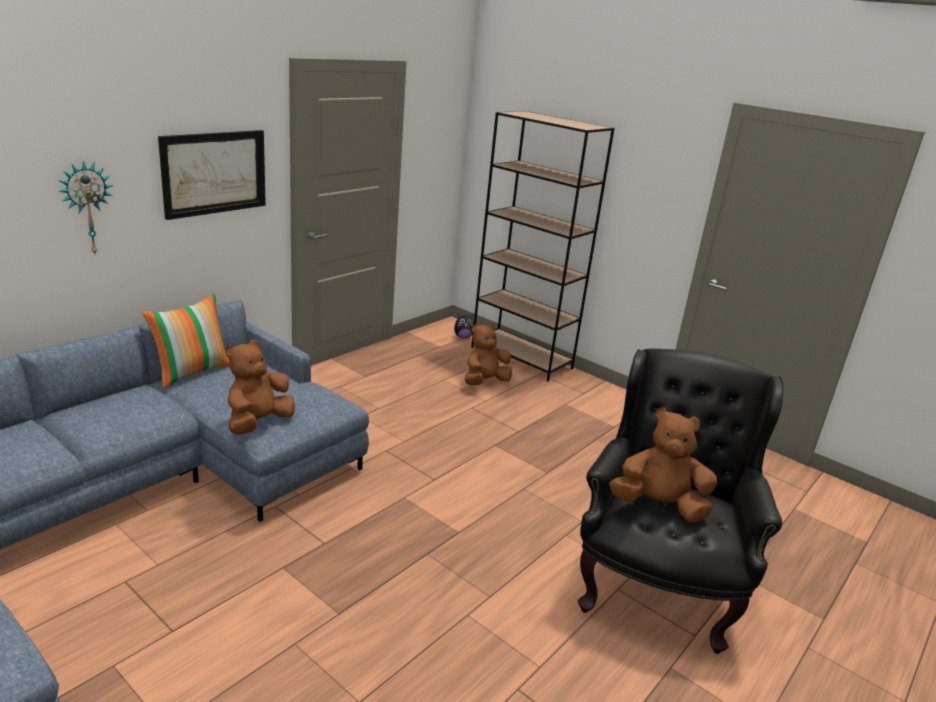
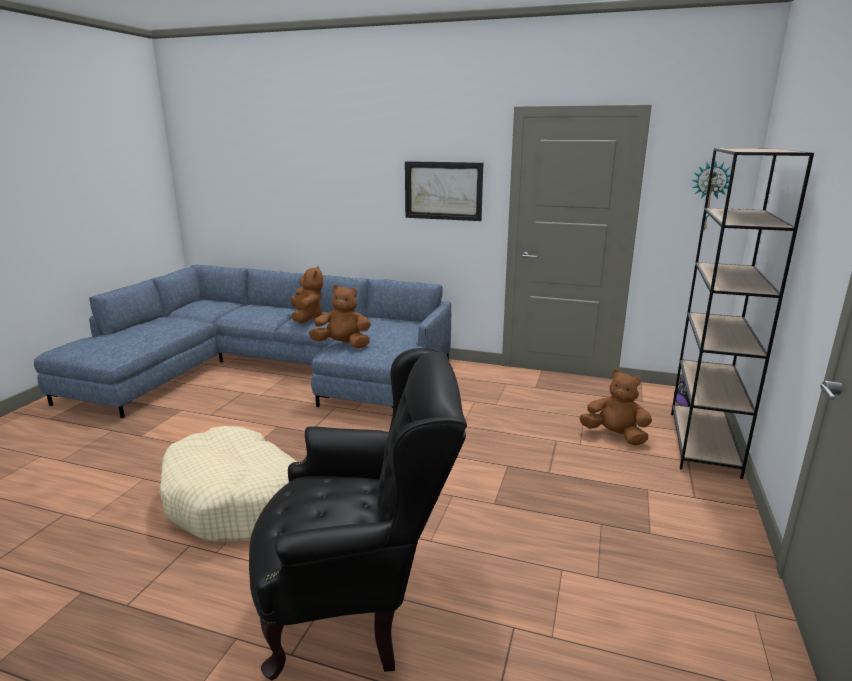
camera: 70 degrees right, 5 degrees down
(87, 208) = (361, 202): wall clock -> wall clock (709, 196)
(192, 372) = (387, 319): pillow -> none
(446, 635) = (237, 500): none -> beige dog bed
(658, 506) = (318, 491): brown plush toy -> brown plush toy (307, 317)

